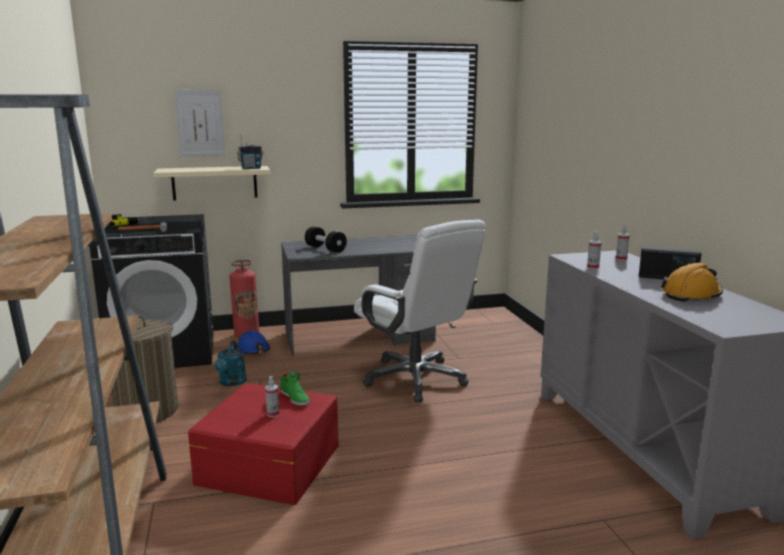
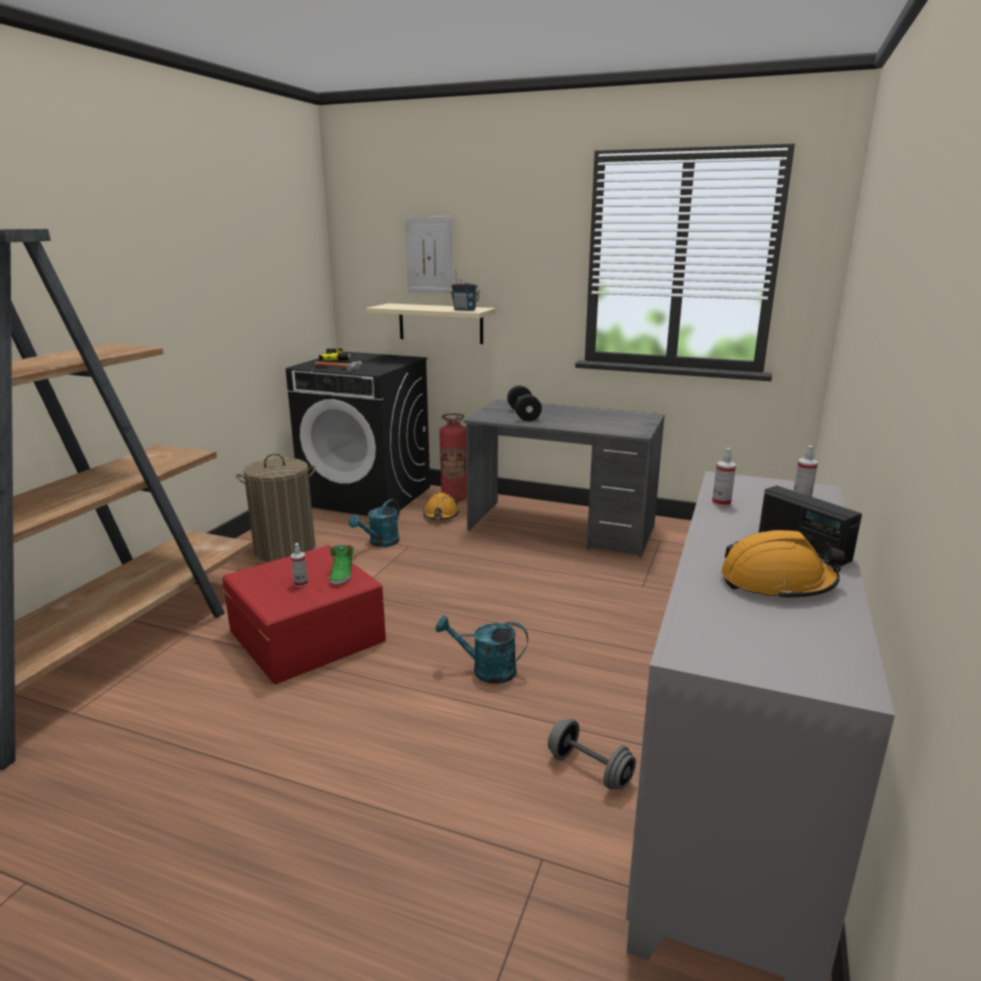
camera: 35 degrees right, 5 degrees up
(253, 350) = (441, 515): blue hard hat -> orange hard hat
(416, 379) = (558, 595): white office chair -> none
(434, 438) = (486, 670): none -> turquoise watering can
(565, 466) = (589, 770): none -> grey dumbbell

